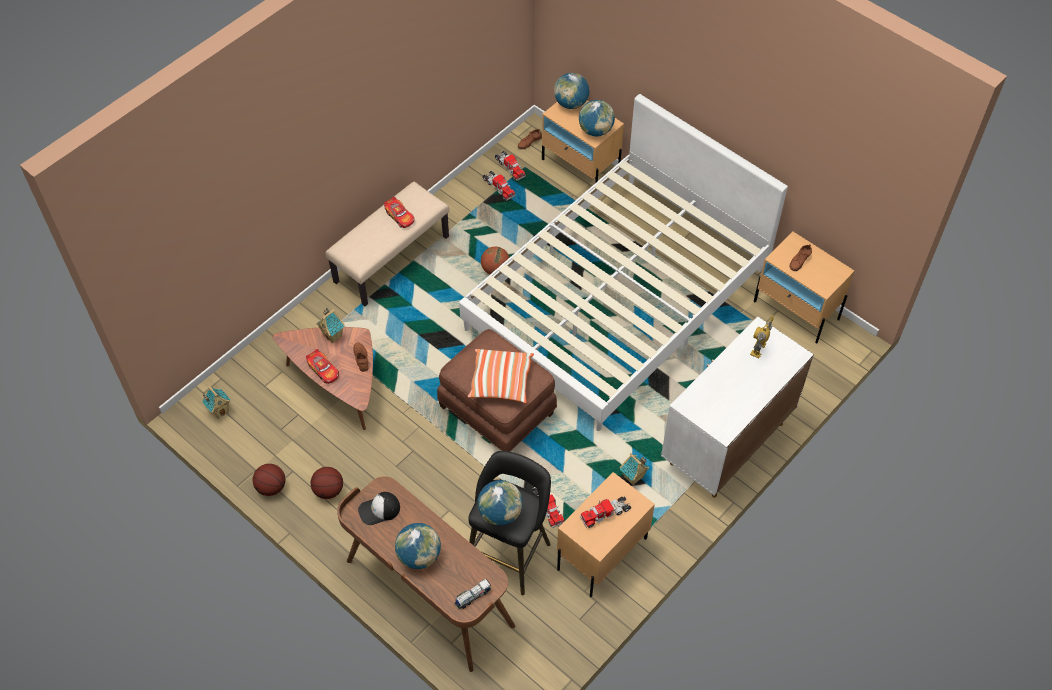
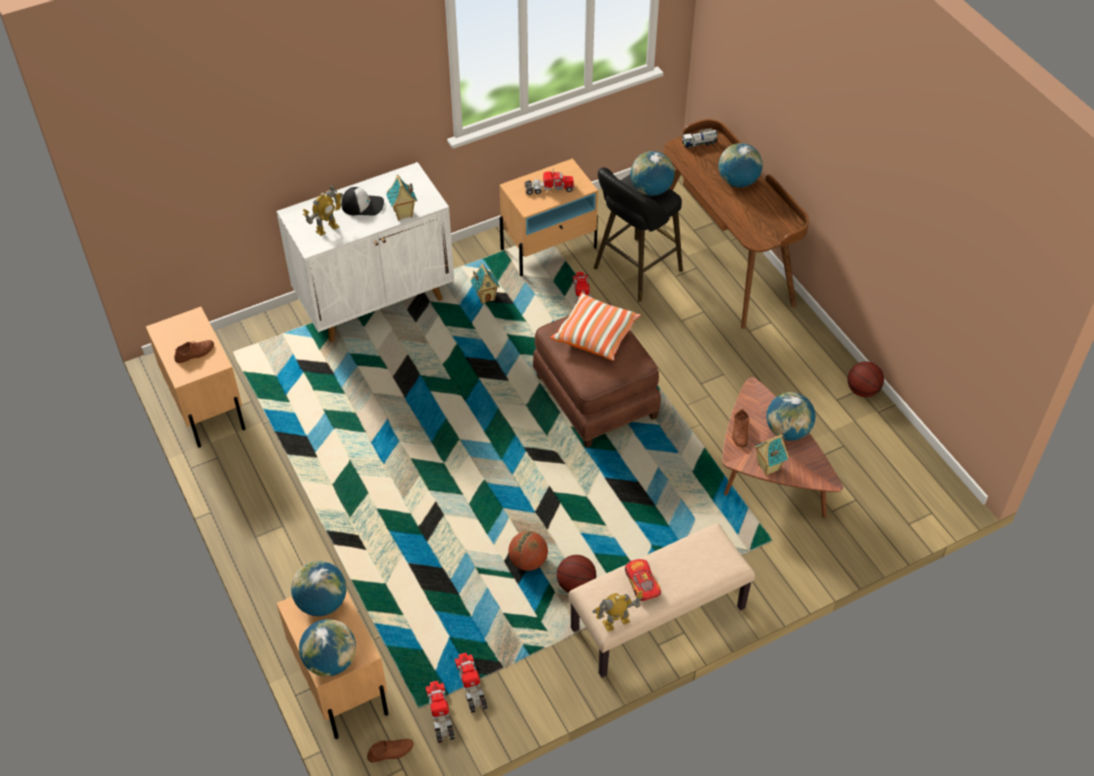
camera: 160 degrees left, 5 degrees down
(220, 410) = (913, 486): toy house -> toy house (403, 214)
(323, 370) = (787, 431): toy car -> globe
(328, 490) = (801, 371): basketball -> basketball (576, 585)
(379, 510) = (766, 224): cap -> cap (363, 205)
(409, 189) = (616, 622): none -> toy robot
(617, 298) = (398, 479): white bed -> none

